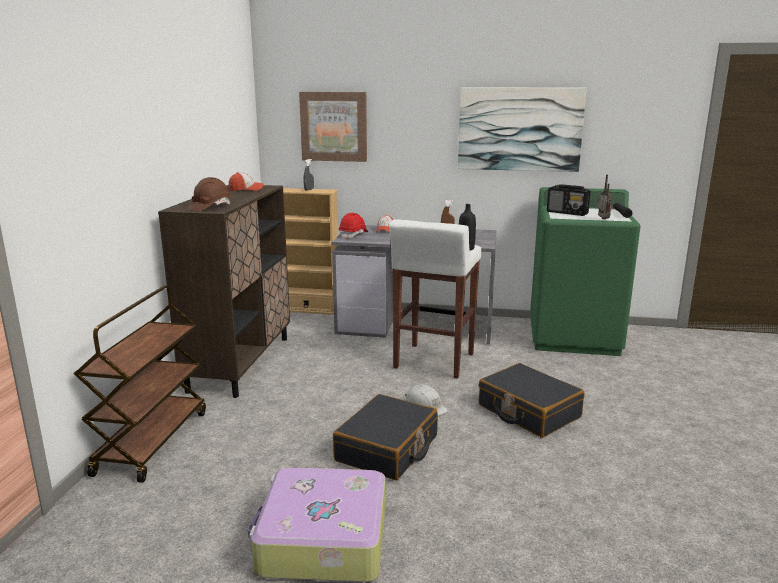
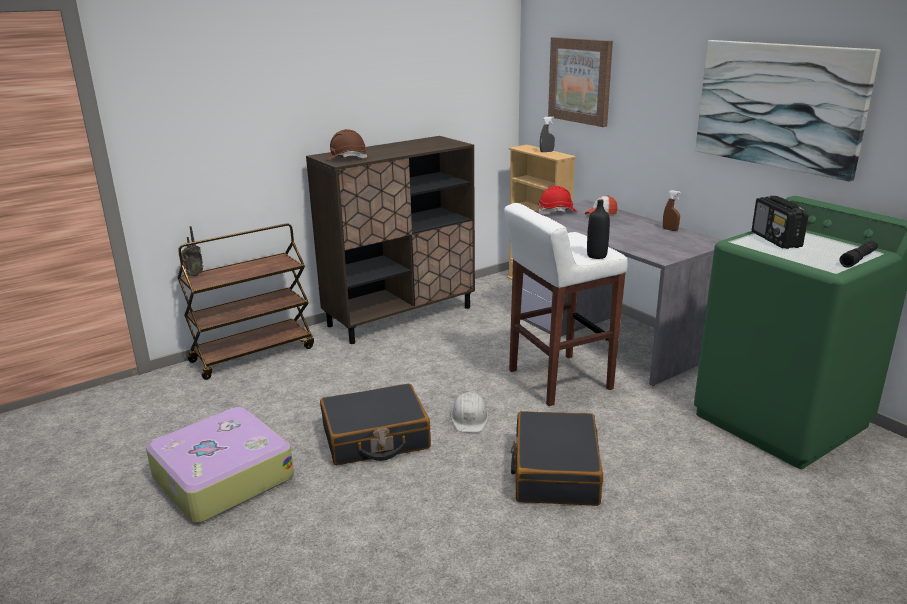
camera: 45 degrees right, 5 degrees up
(246, 189) = (430, 144): cap -> none
(602, 219) = (797, 260): radio -> radio (193, 275)

